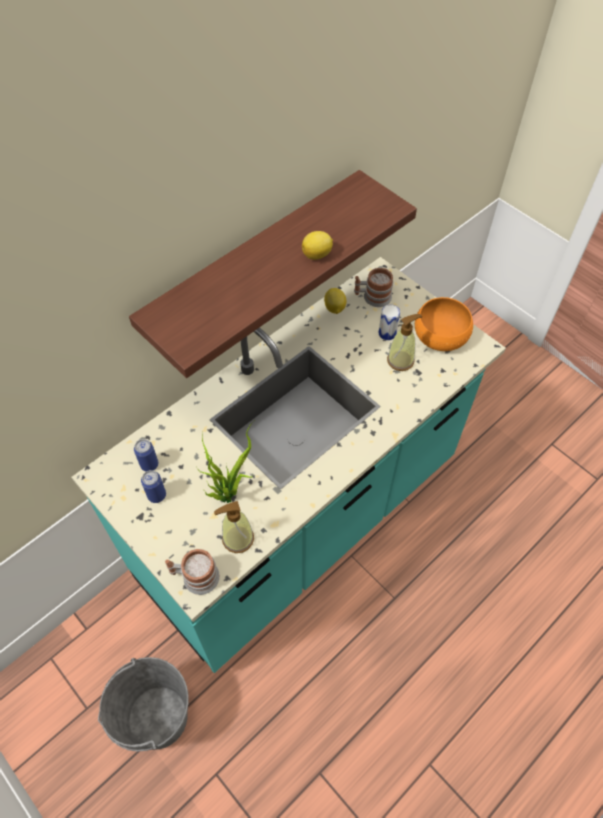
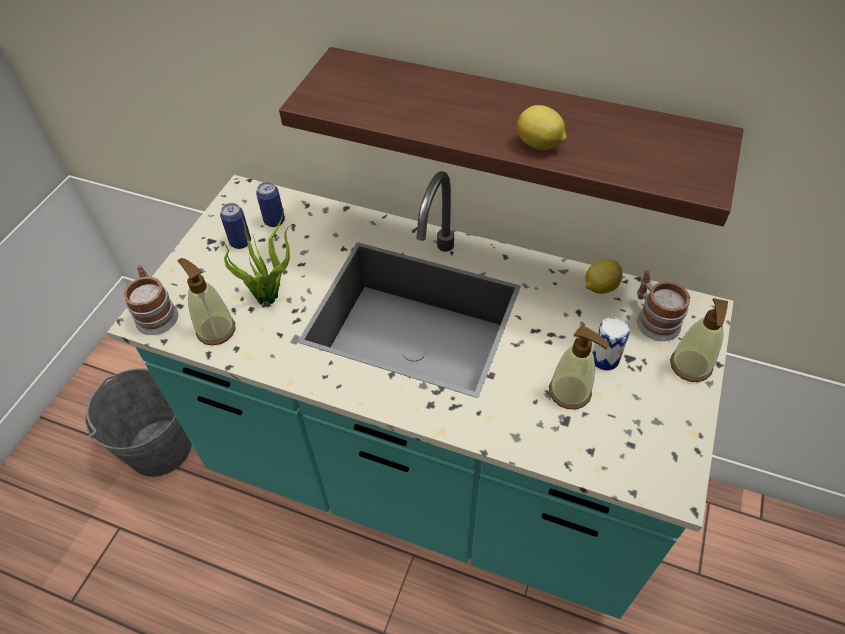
camera: 65 degrees right, 5 degrees down
(412, 299) = (690, 366): none -> soap dispenser
(441, 335) = (653, 426): orange bowl -> none

